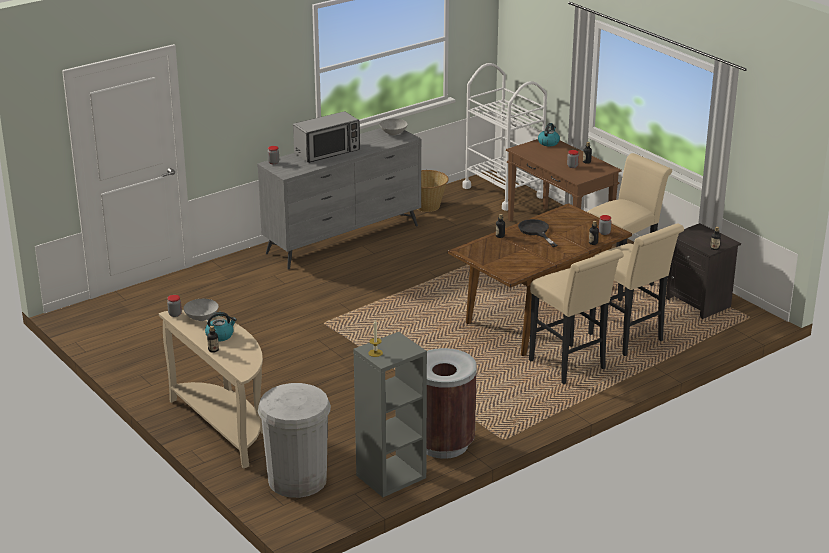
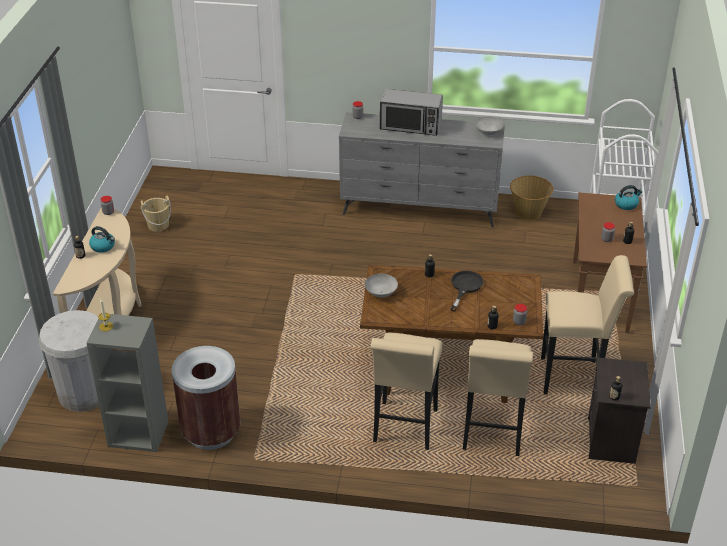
camera: 45 degrees right, 10 degrees up
(139, 349) = (158, 225): none -> beige bucket
(201, 318) = (117, 225): grey bowl -> grey bowl (381, 293)

